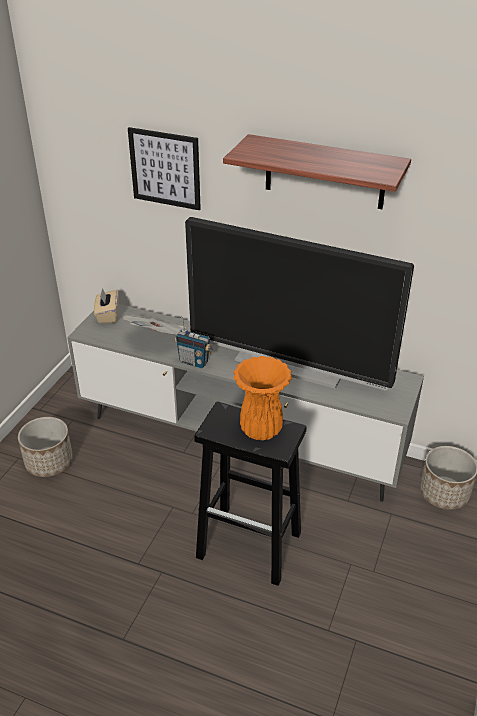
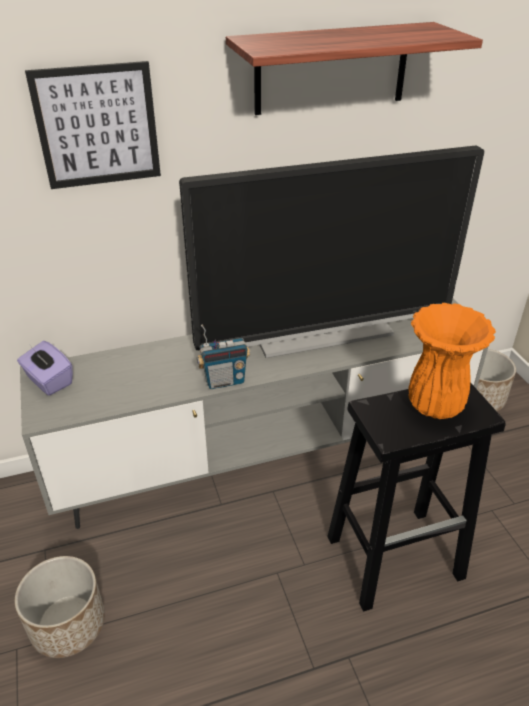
camera: 40 degrees left, 0 degrees up
(108, 315) = (48, 381): beige tissue box -> purple tissue box
(158, 338) = (148, 376): newspaper -> none

